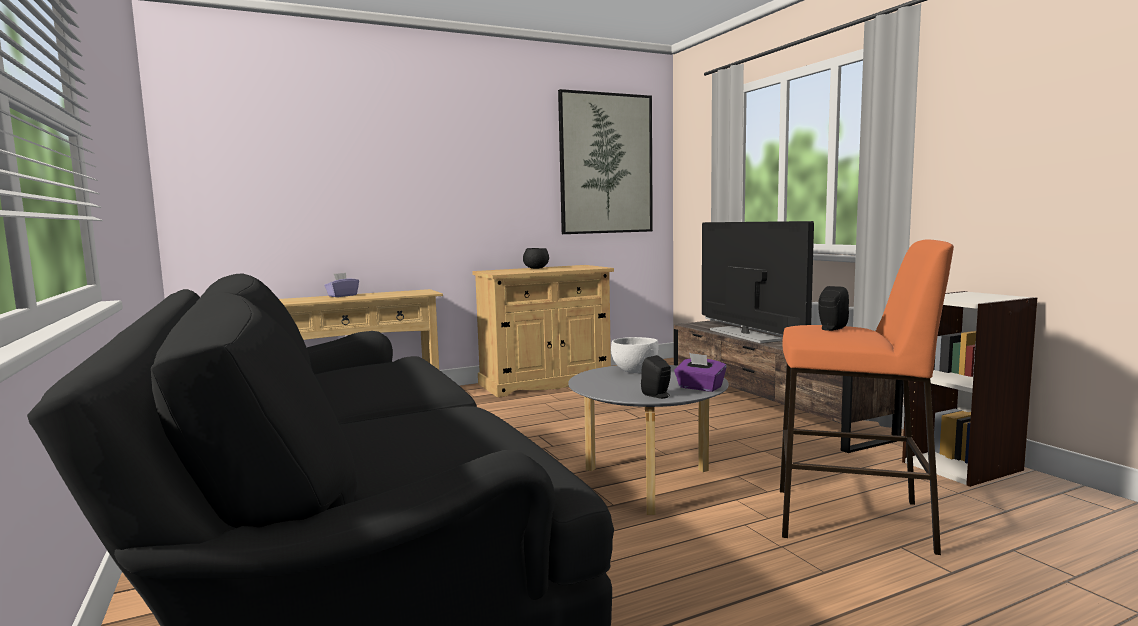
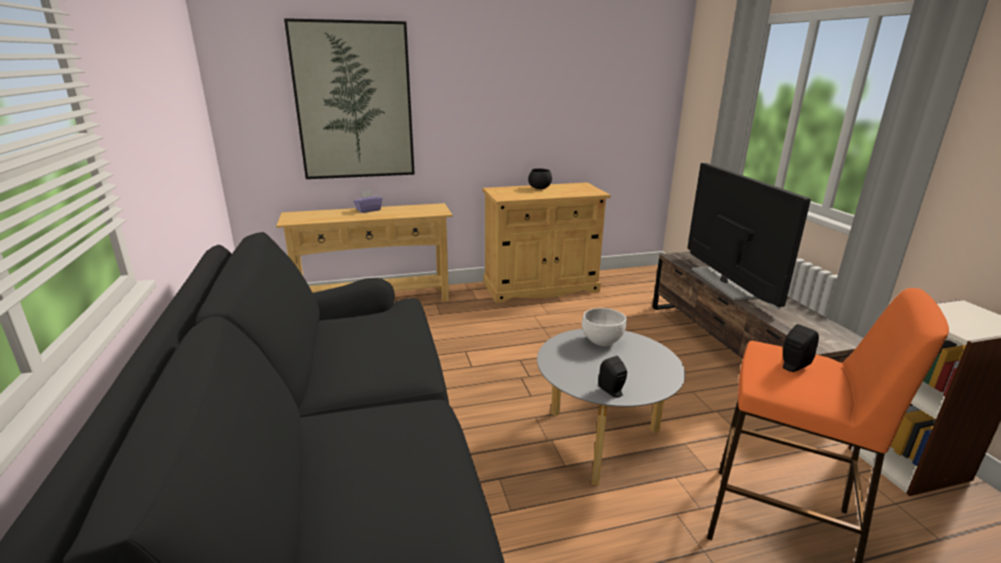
camera: 10 degrees right, 15 degrees up
(606, 164) = (617, 85): picture -> picture (354, 102)
(699, 387) = (655, 382): purple tissue box -> none

